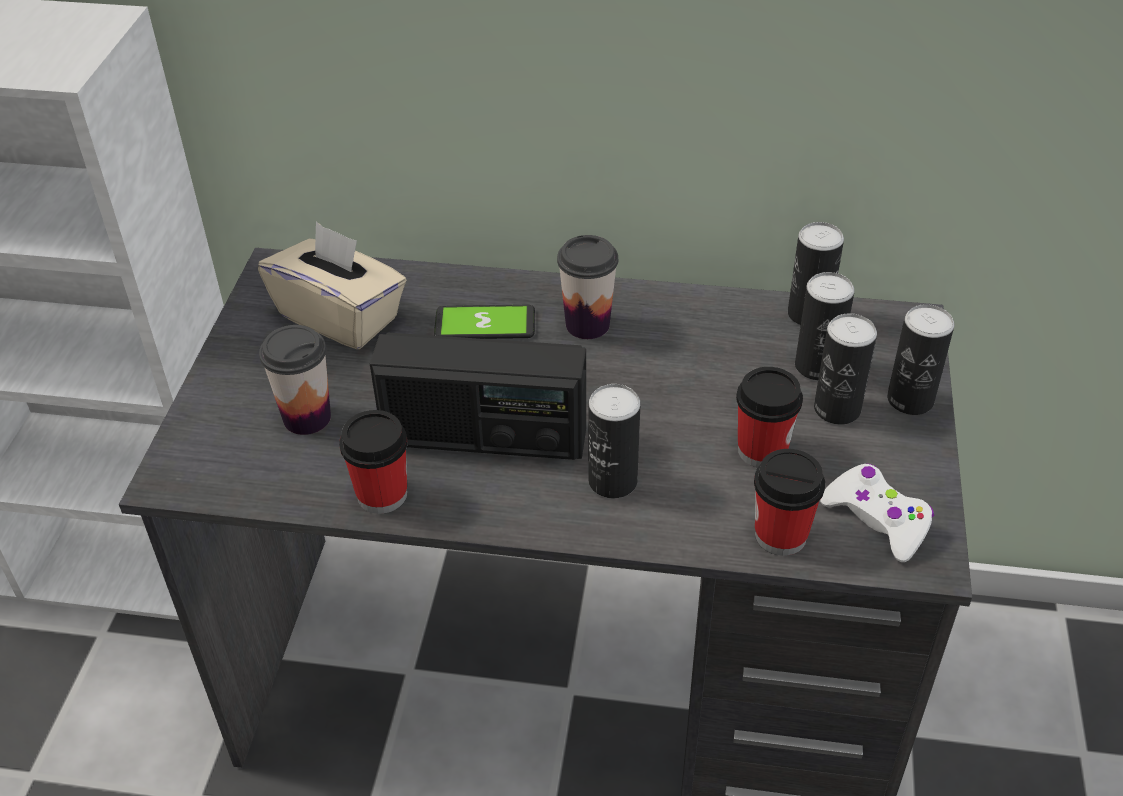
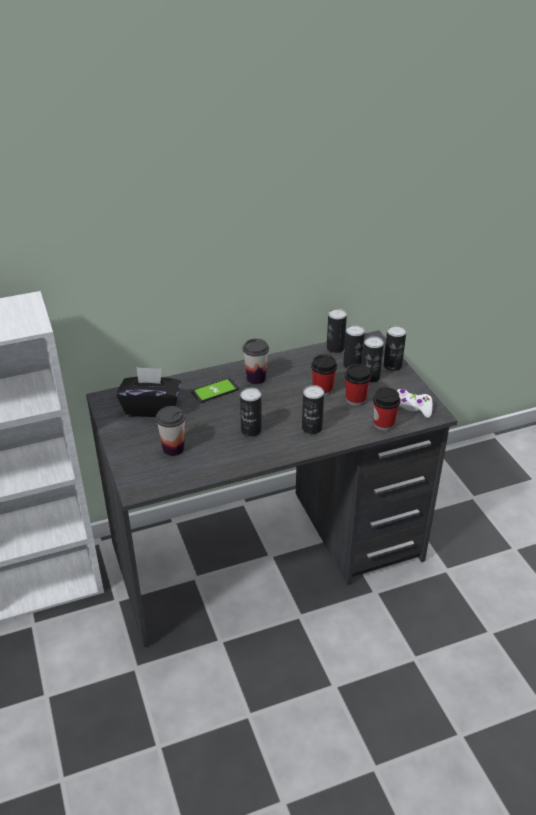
camera: 30 degrees left, 5 degrees down
(340, 317) = (151, 408): beige tissue box -> black tissue box
(382, 495) = (229, 463): cup -> cup (322, 390)
(484, 437) = (251, 430): radio -> can

